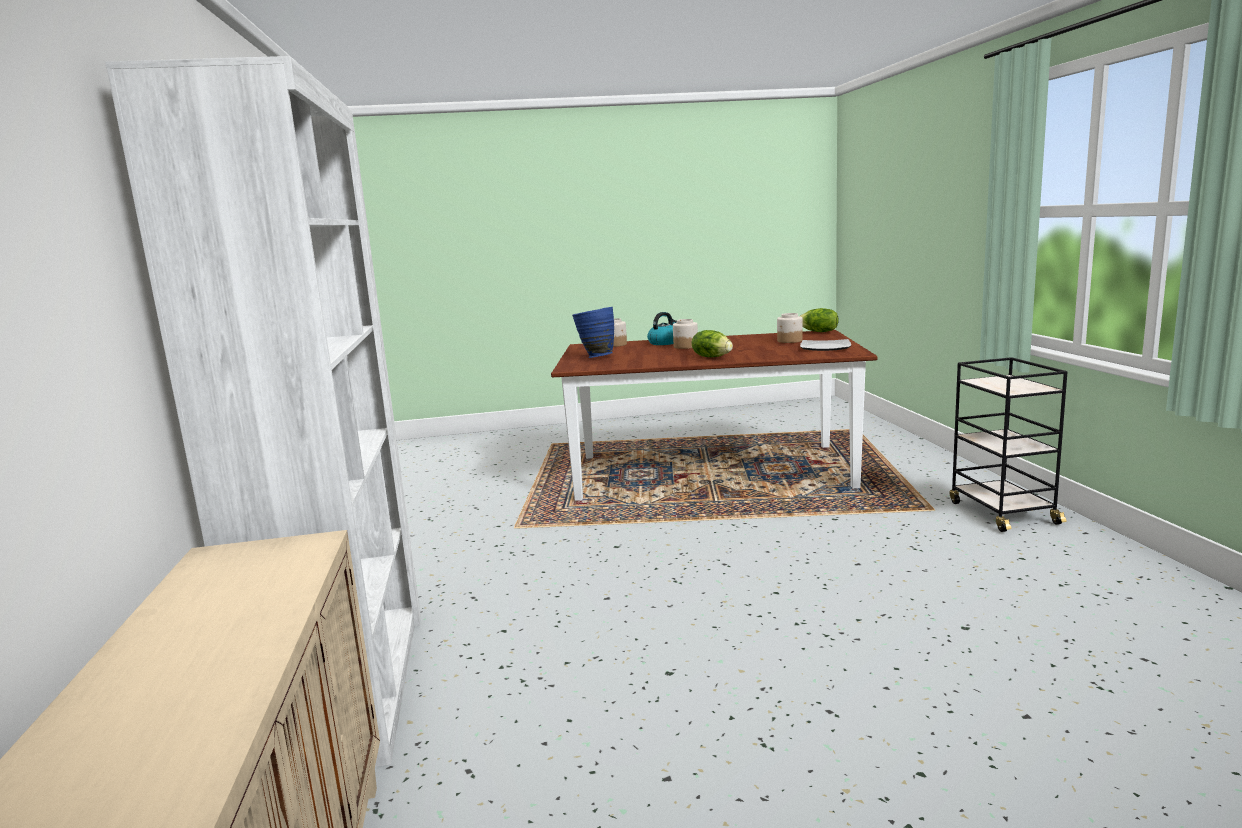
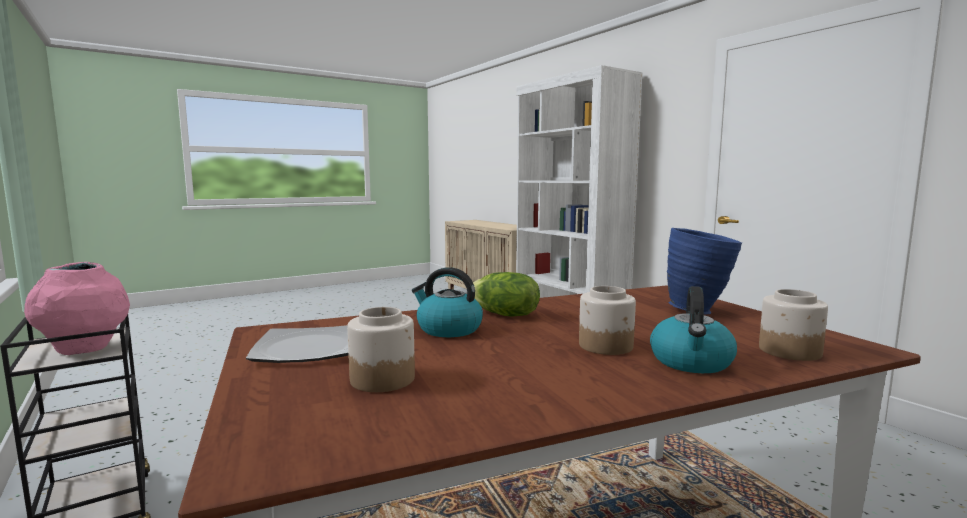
camera: 155 degrees right, 5 degrees down
(752, 352) = (448, 329): none -> kettle
(819, 332) = (274, 462): lettuce -> none
(994, 382) = (85, 350): none -> pink vase

